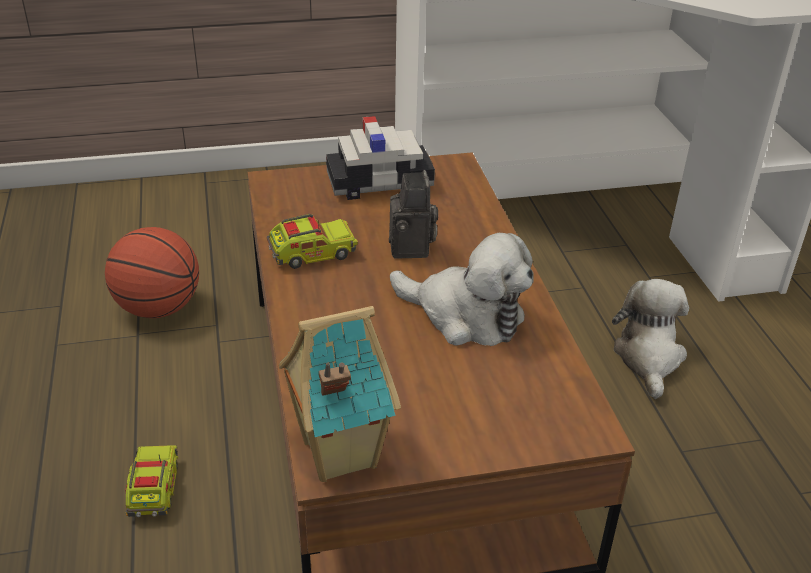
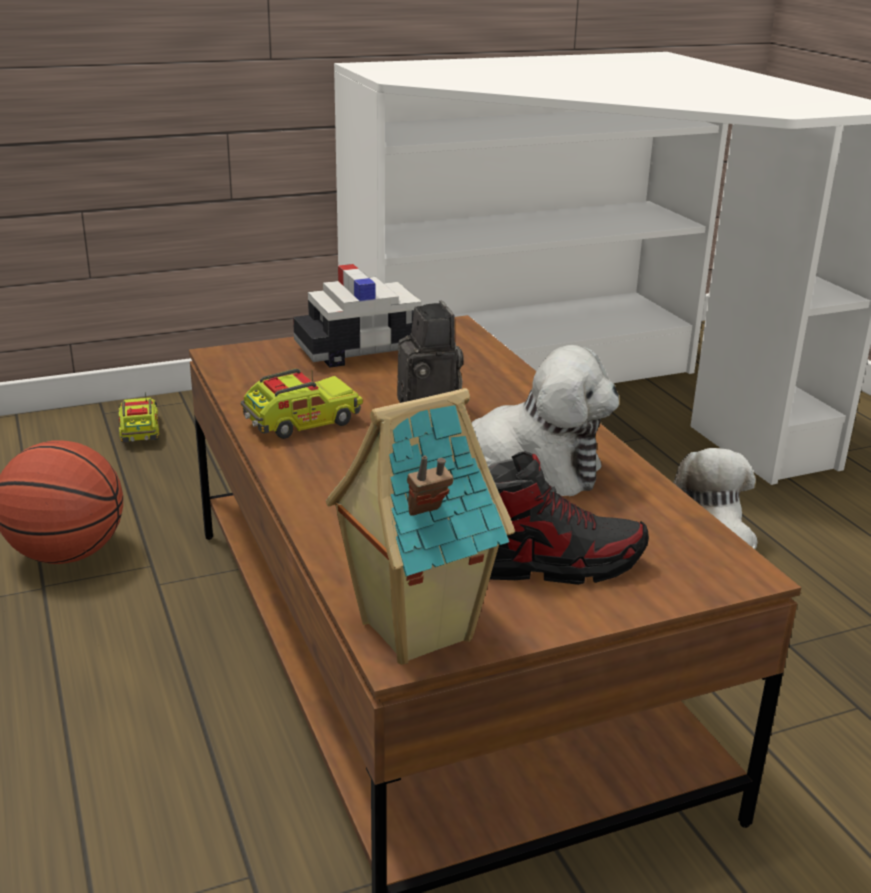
camera: 10 degrees left, 10 degrees down
(154, 490) = (102, 772): toy truck -> toy truck (140, 432)
(453, 407) = (548, 563): none -> shoe

